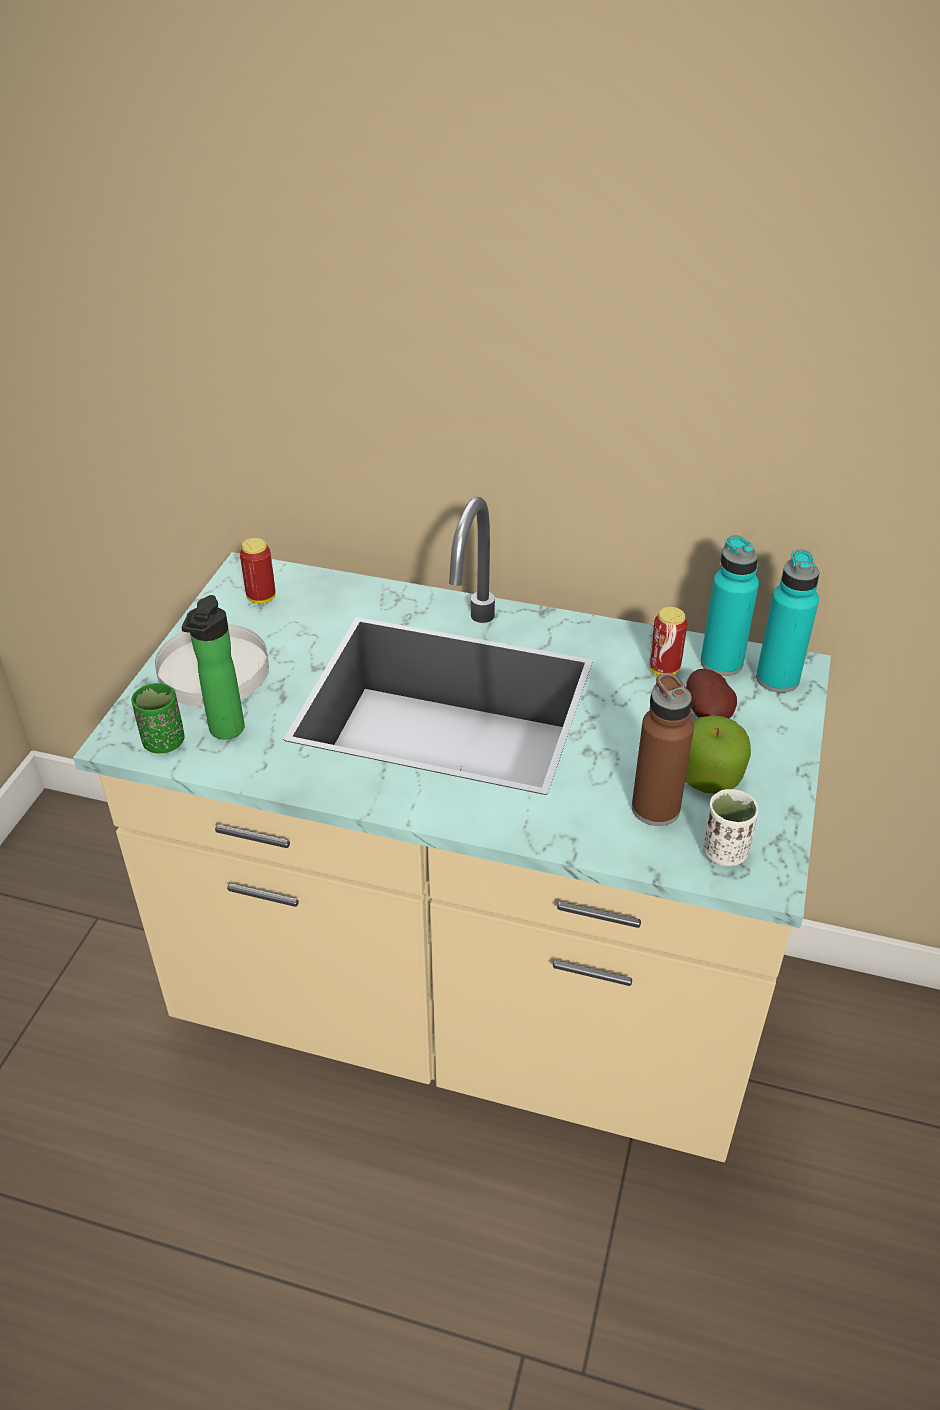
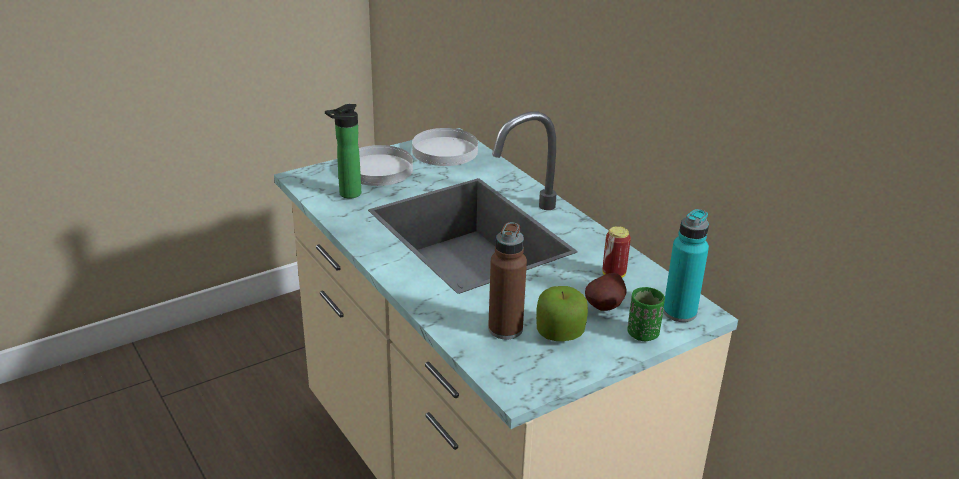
camera: 40 degrees right, 10 degrees down
(164, 742) = (316, 186): green cup -> green cup (643, 334)
(261, 598) = (444, 151): can -> white plate
(721, 663) = (655, 288): turquoise bottle -> none
(724, 852) = (513, 367): white cup -> none

